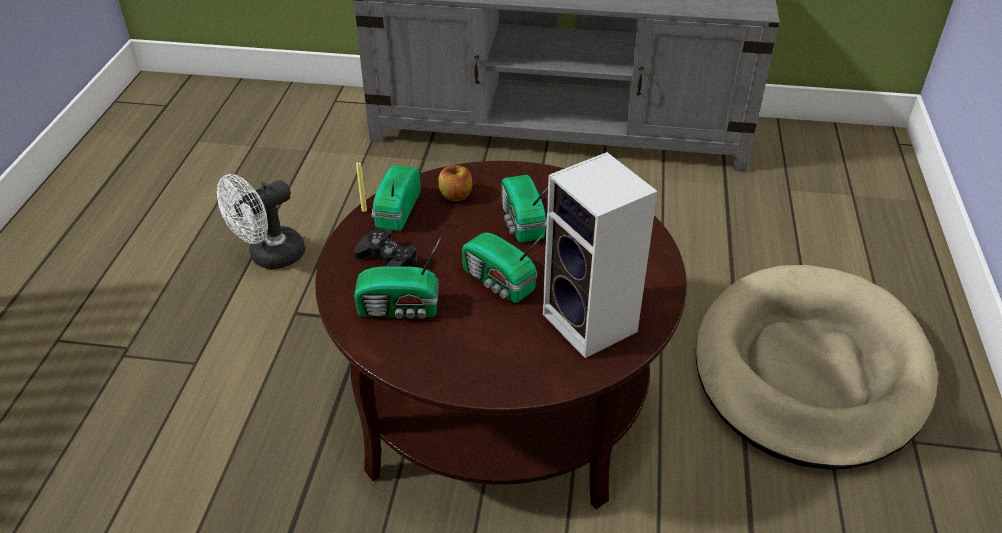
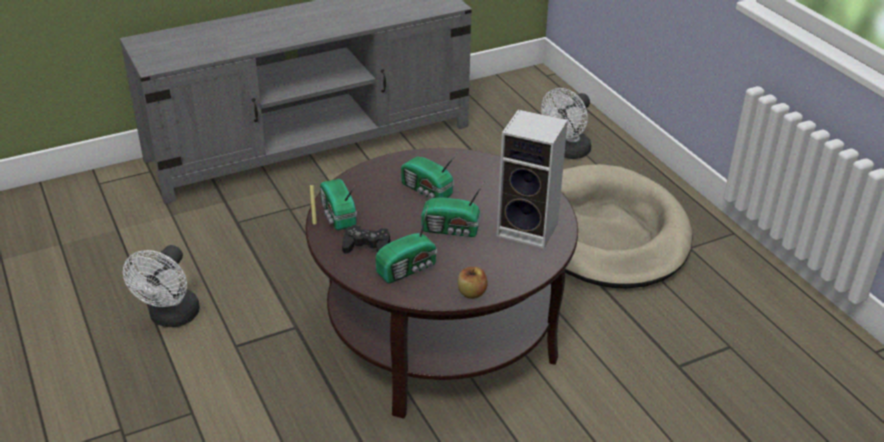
camera: 35 degrees left, 5 degrees down
(456, 195) = (366, 191): apple -> apple (472, 293)
(845, 246) = (567, 152): none -> white fan

